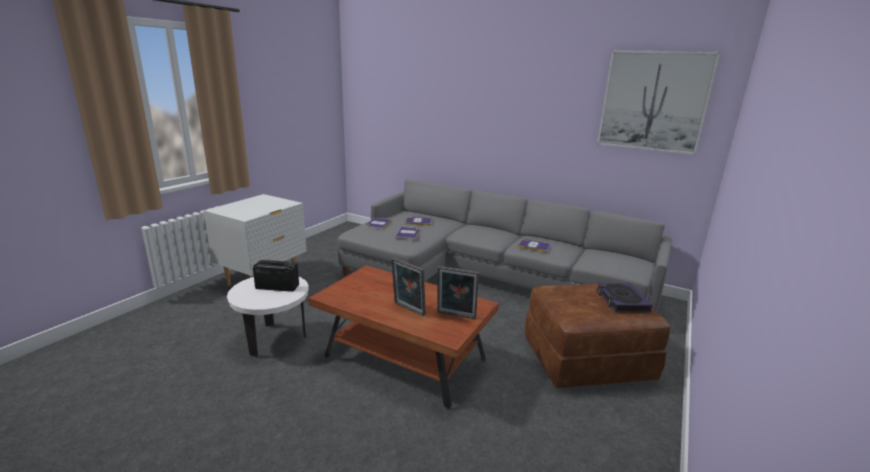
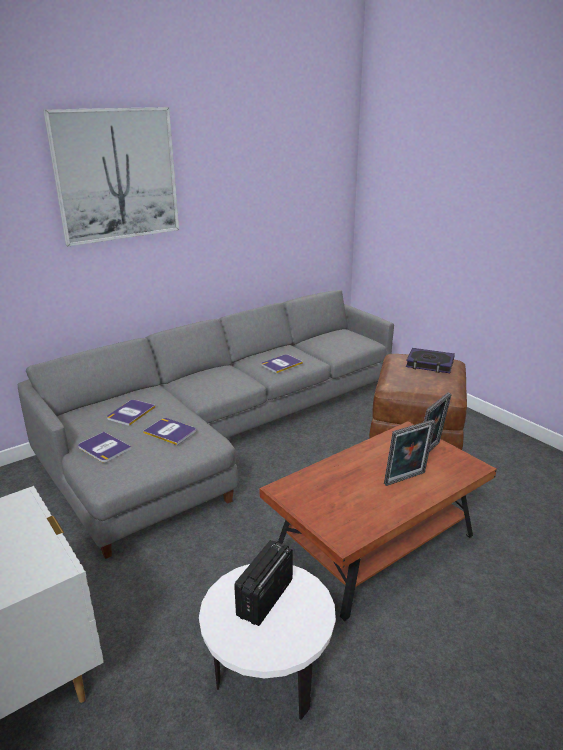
camera: 65 degrees left, 5 degrees up
(653, 101) = (301, 171): picture -> picture (116, 175)

